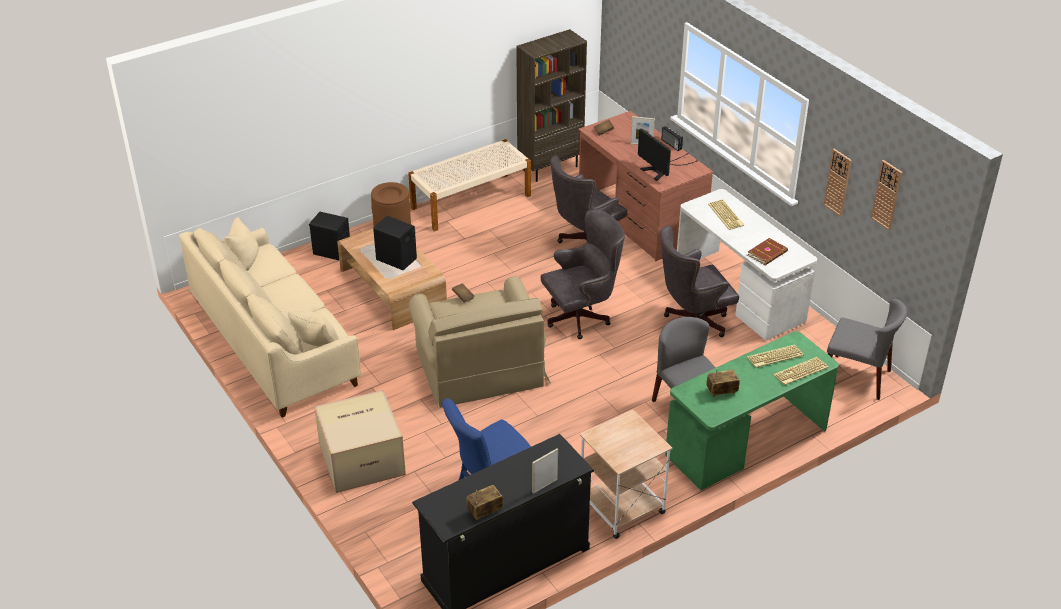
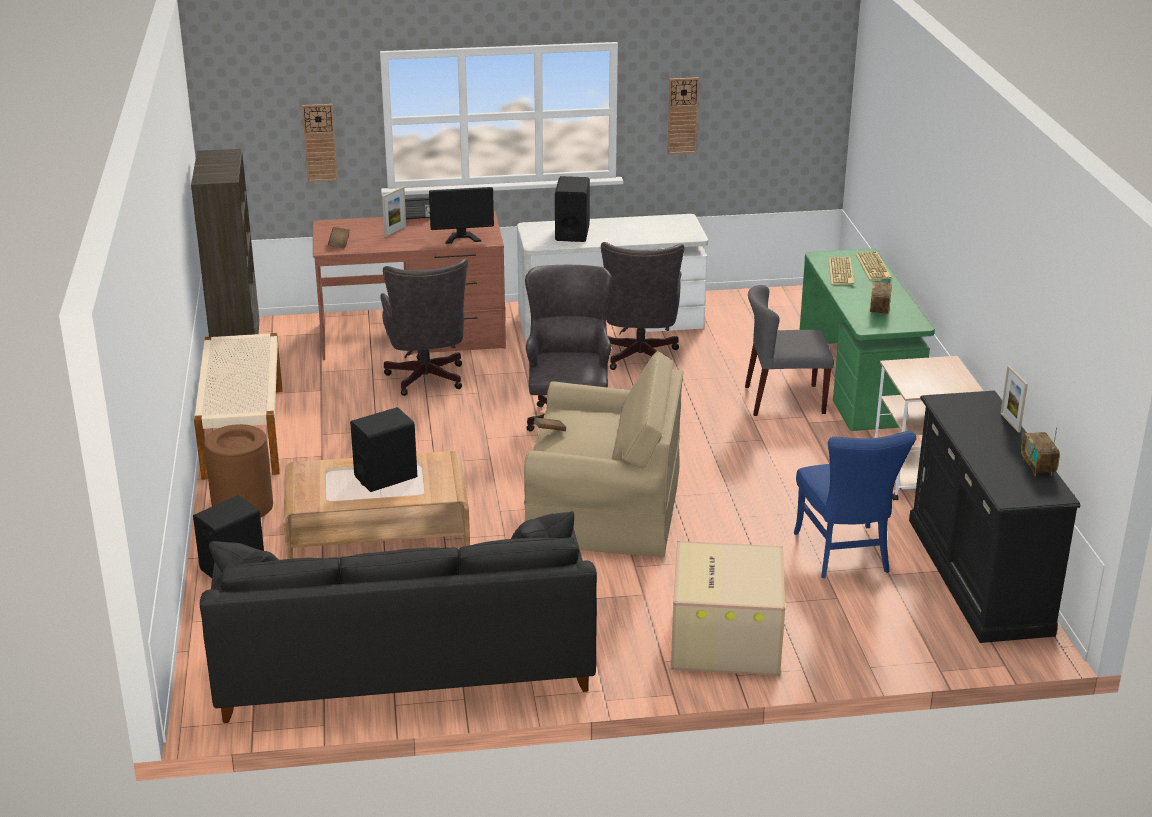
camera: 65 degrees left, 10 degrees down
(274, 342) = (404, 664): beige sofa -> black sofa
(726, 215) = (572, 233): keyboard -> black speaker
(768, 253) = (662, 232): brown book -> none
(858, 377) = (797, 302): grey chair -> none
(887, 195) = (756, 88): wall clock -> wall clock (320, 142)

